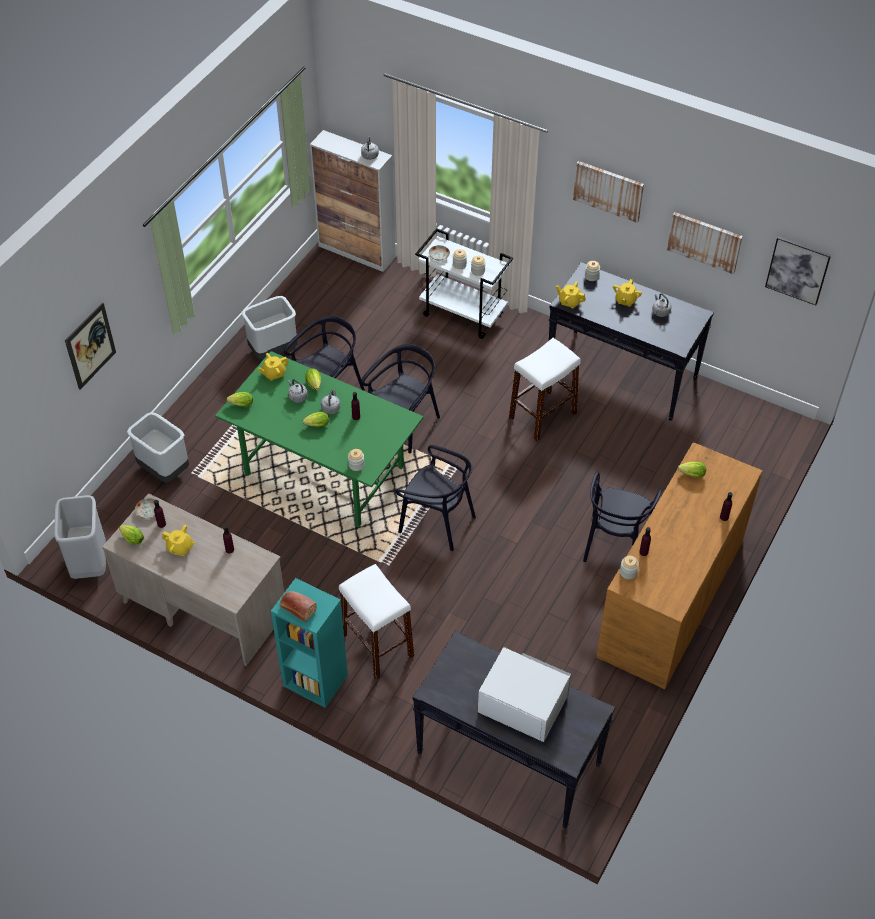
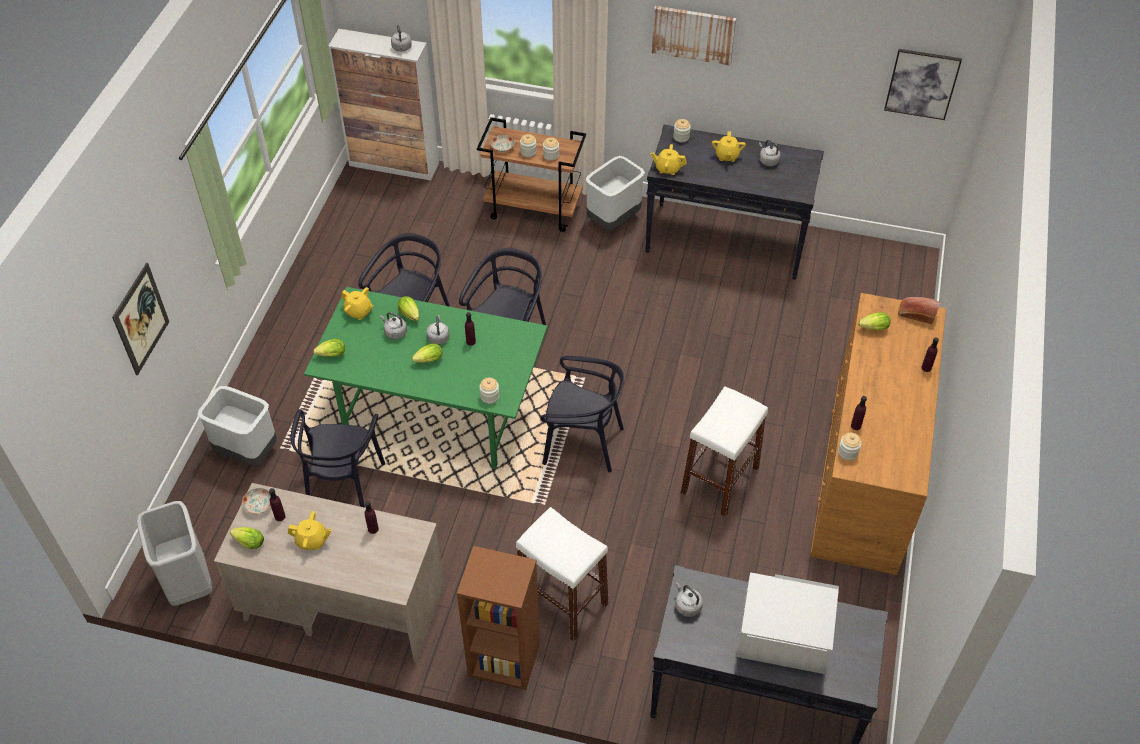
camera: 15 degrees left, 0 degrees up
(273, 350) = (334, 289): grey trash can -> grey trash can (613, 219)
(274, 373) = (358, 312): yellow teapot -> yellow teapot turned 105 degrees counterclockwise
(297, 608) = (488, 583): bread -> bread (916, 314)
(314, 681) = (503, 660): turquoise bookcase -> brown bookcase
(453, 664) = (687, 605): none -> grey kettle
(464, 314) = (534, 209): white cart -> brown cart
(542, 416) = (658, 301): white stool -> white stool (720, 480)
(615, 544) = (784, 425): black chair -> black chair (343, 487)
(704, 242) = (811, 72): picture -> none

